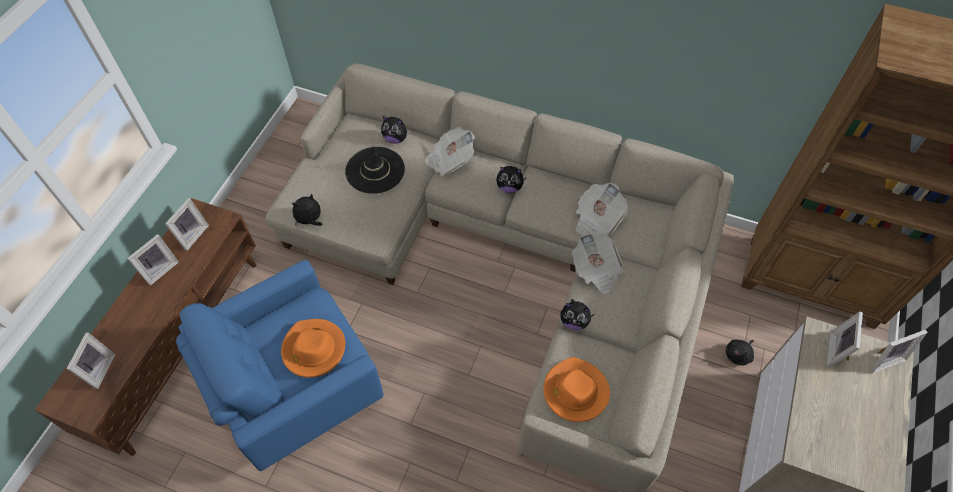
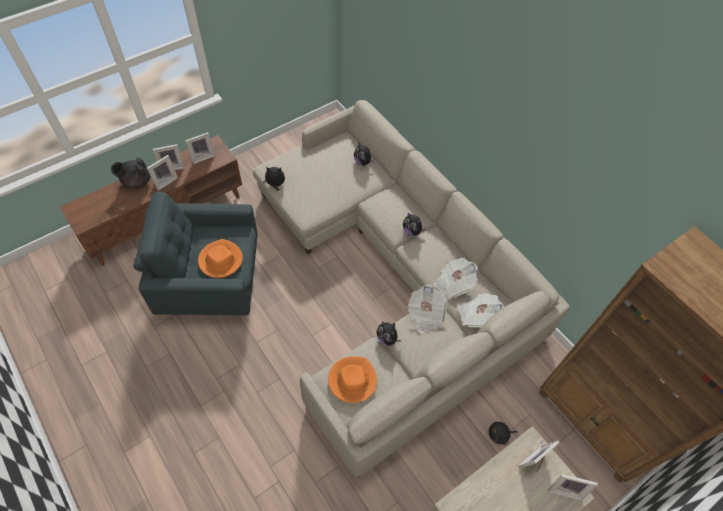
camera: 30 degrees right, 0 degrees up
(99, 370) = (103, 204): picture frame -> picture frame (165, 181)
(124, 315) = (136, 182): none -> black teapot
(295, 386) = (210, 280): blue armchair -> grey armchair
(375, 170) = (335, 175): black hat -> none
(450, 160) = (386, 193): newspaper -> newspaper (476, 315)

